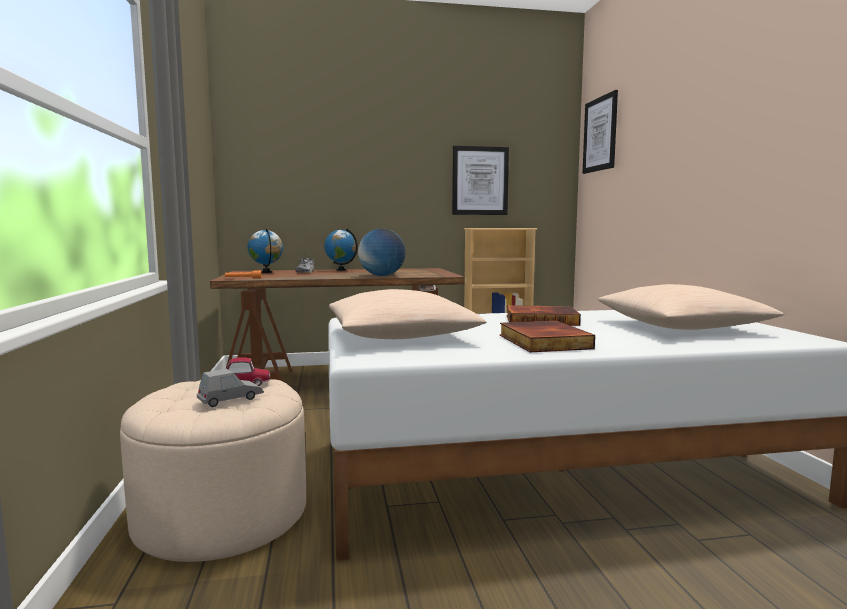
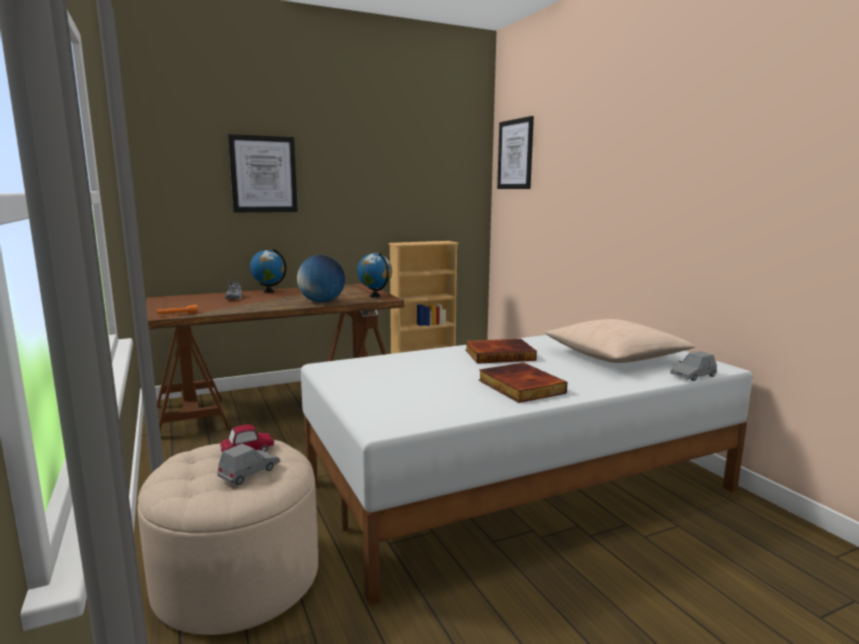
camera: 15 degrees left, 5 degrees up
(266, 272) = (191, 300): globe -> globe (375, 296)
(401, 336) = (393, 388): beige pillow -> none
(480, 181) = (402, 195): picture -> picture (263, 174)
(774, 345) = (693, 376): none -> grey toy car

